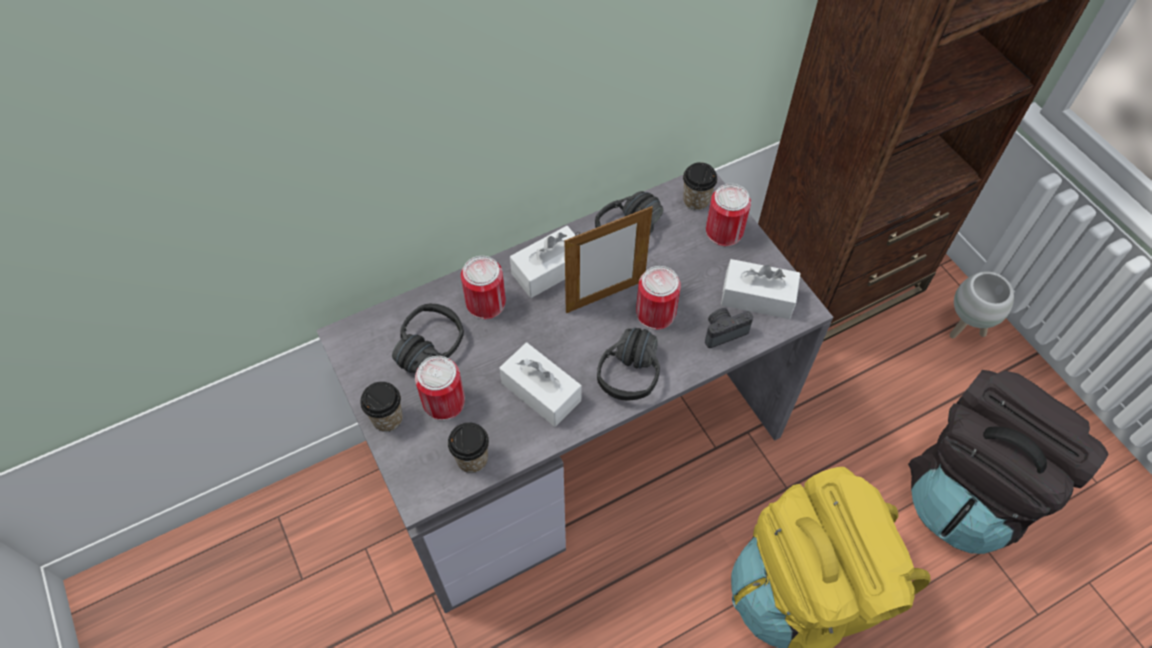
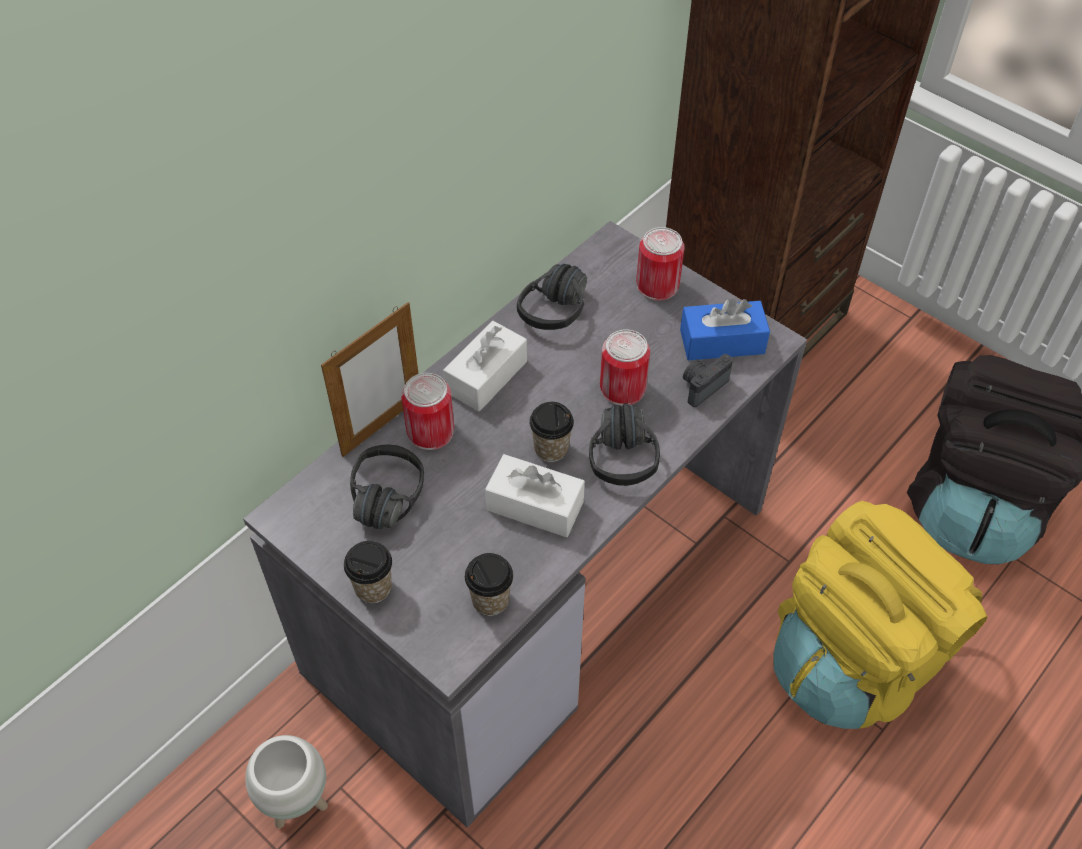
camera: 20 degrees left, 5 degrees down
(444, 402) = (430, 550): can -> none
(605, 296) = (560, 386): picture frame -> picture frame (382, 425)
(696, 201) = (614, 262): cup -> cup (551, 449)
(757, 297) = (722, 342): white tissue box -> blue tissue box
(964, 328) = (901, 341): white planter -> white planter (298, 804)

